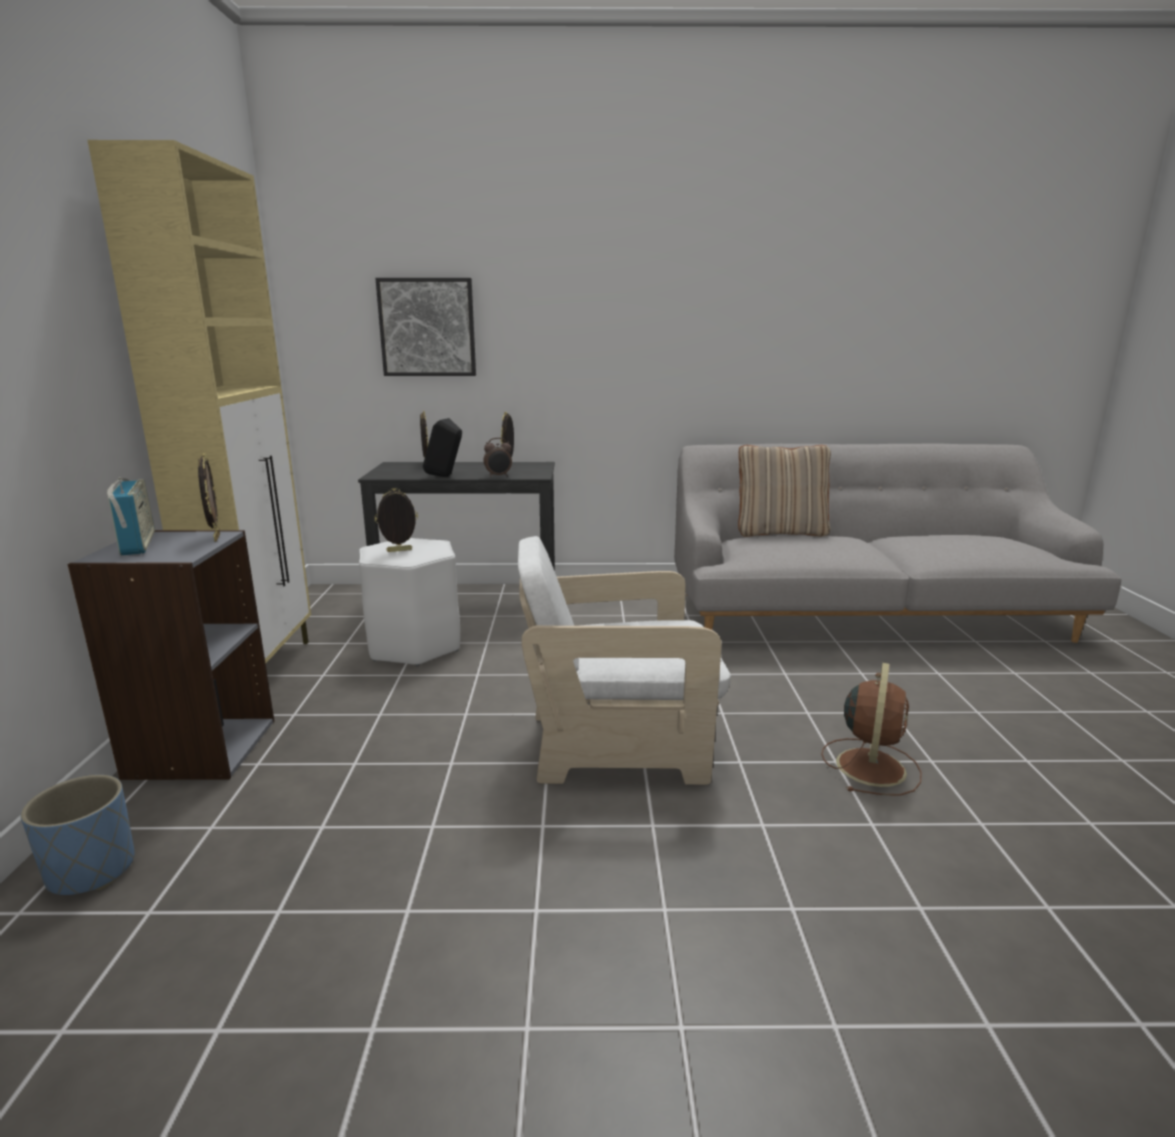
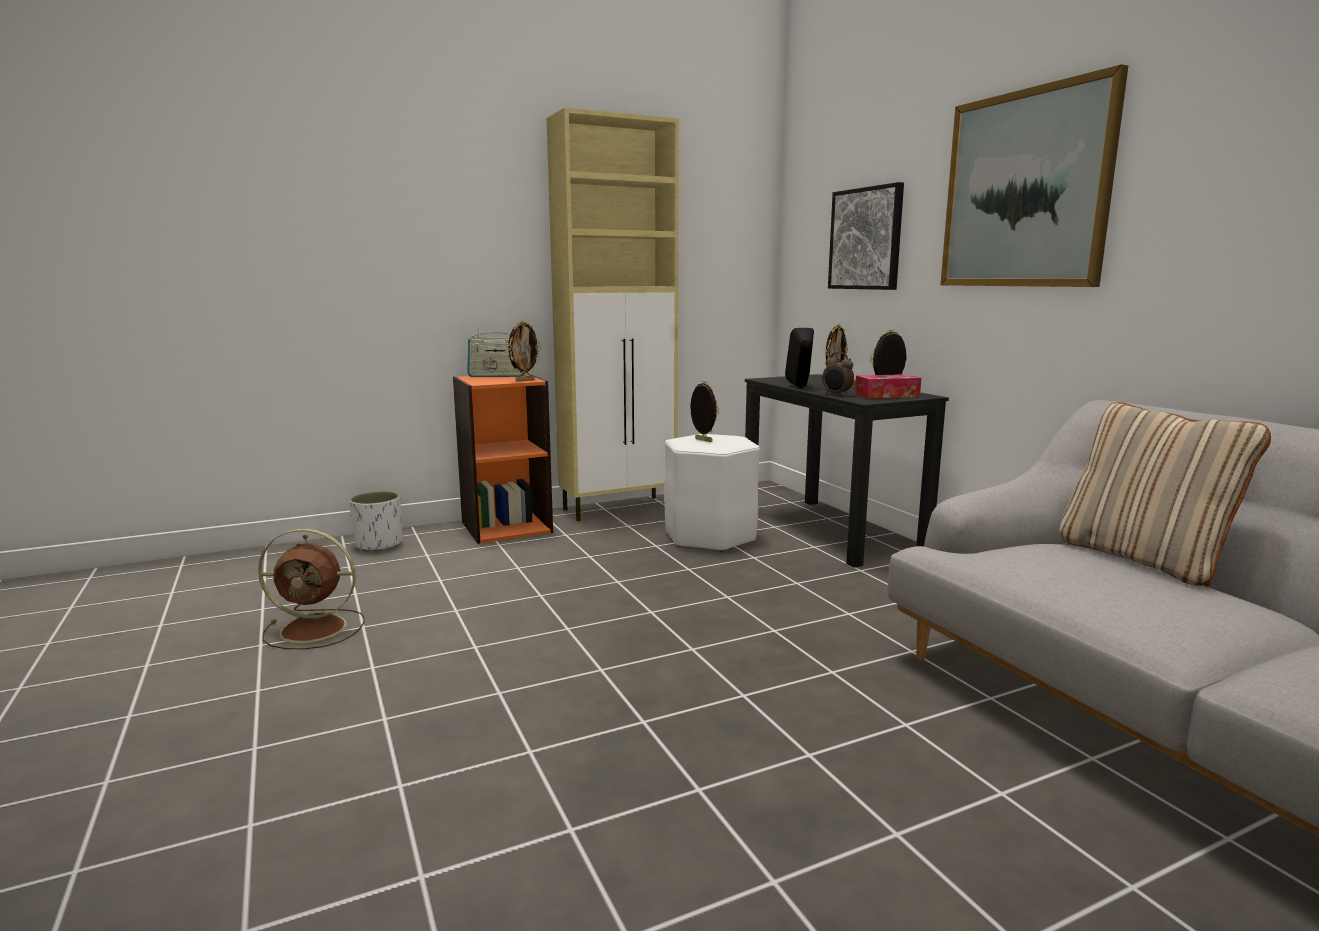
camera: 65 degrees right, 5 degrees down
(91, 871) = (378, 544): blue planter -> white planter
(138, 544) = (497, 376): radio -> radio turned 45 degrees clockwise
(200, 748) = (506, 527): grey bookcase -> orange bookcase
(524, 469) = (887, 395): none -> tissue box
(603, 298) = (1025, 190): none -> picture
(618, 745) = (621, 652): white armchair -> none
(870, 765) = (711, 820): brown fan -> brown fan (316, 629)

